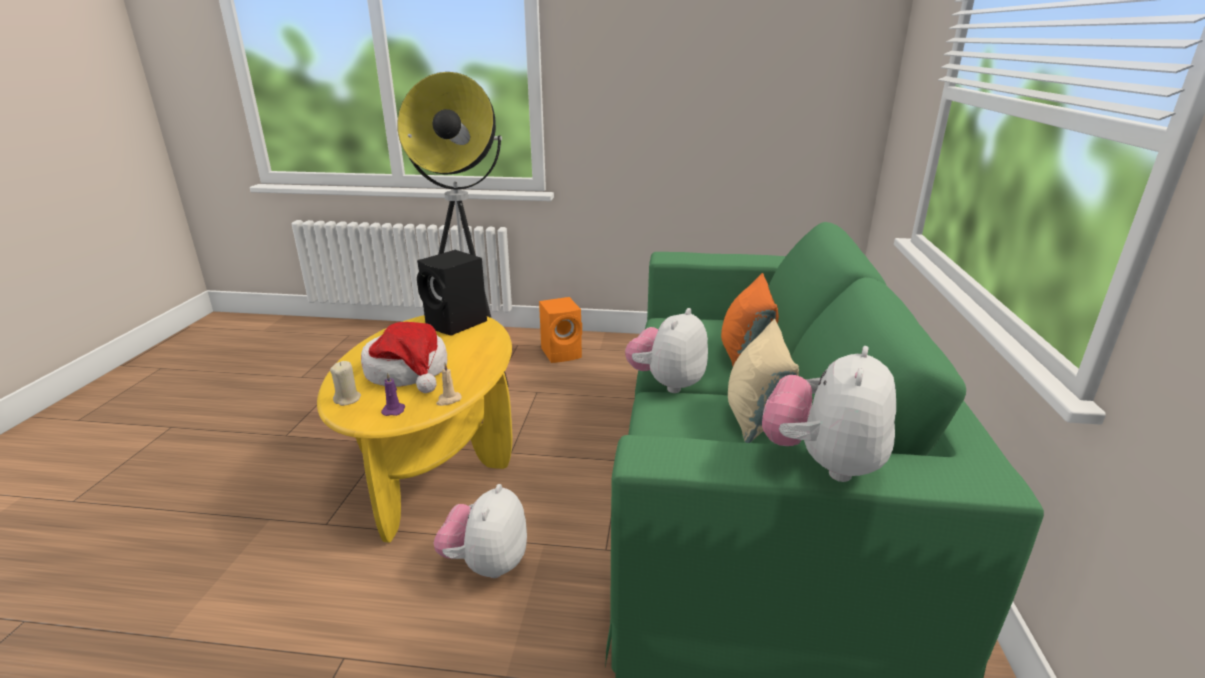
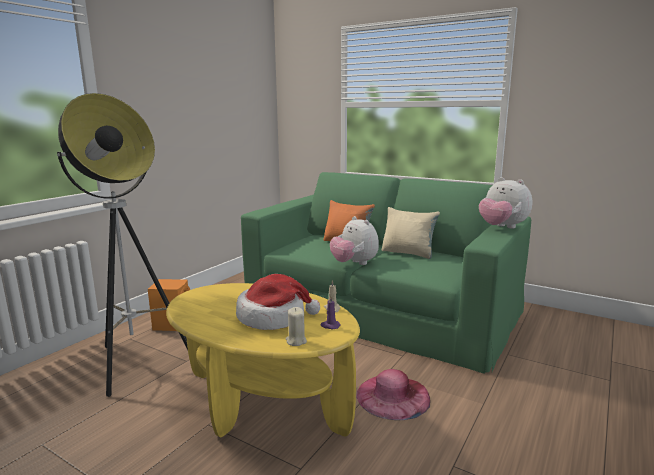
camera: 65 degrees left, 10 degrees down
(457, 324) = (209, 295): black speaker -> none
(486, 564) = (393, 396): plush toy -> pink hat

